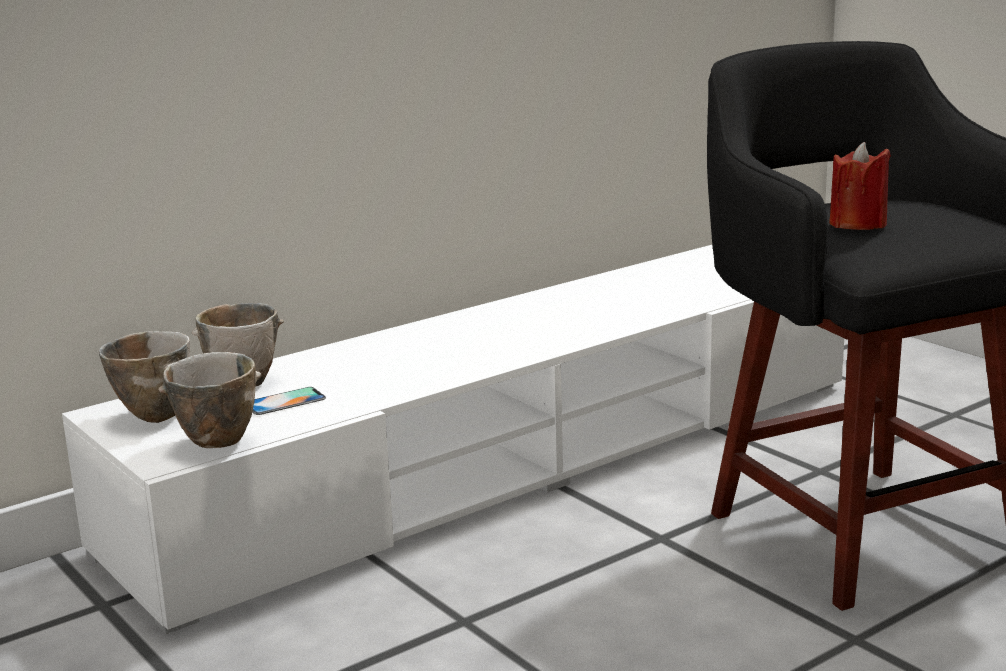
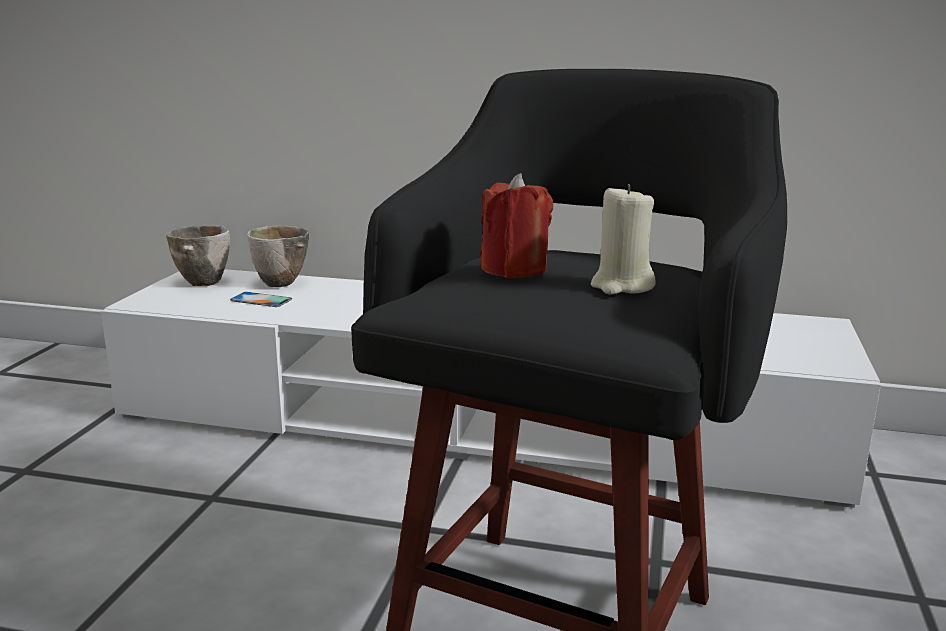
camera: 50 degrees right, 0 degrees up
(213, 443) = (174, 305): bowl -> none
(934, 213) = (621, 286): none -> beige candle

